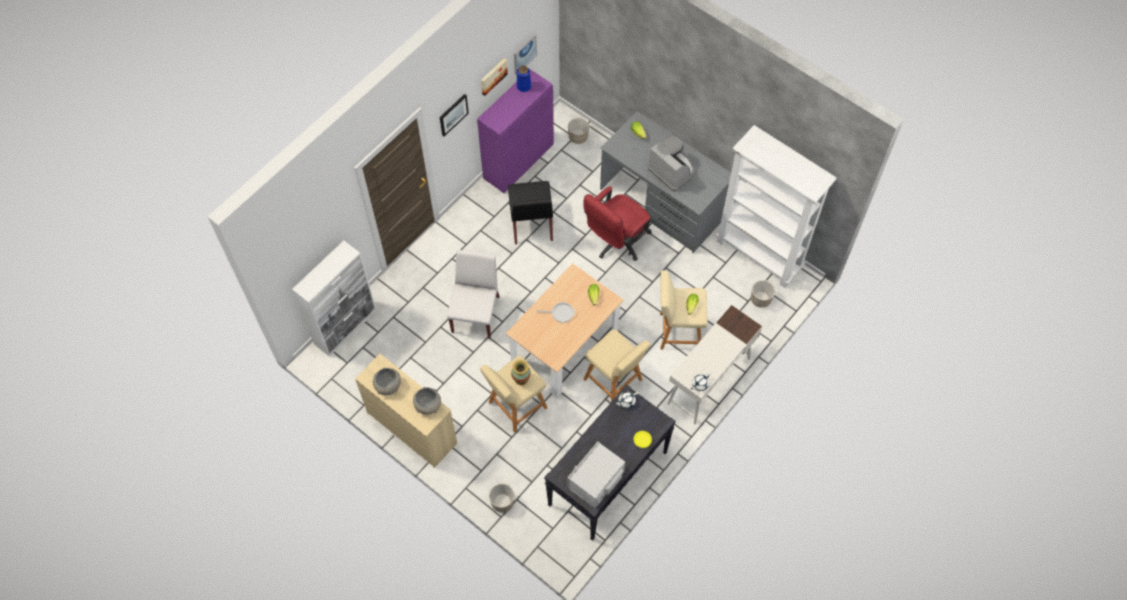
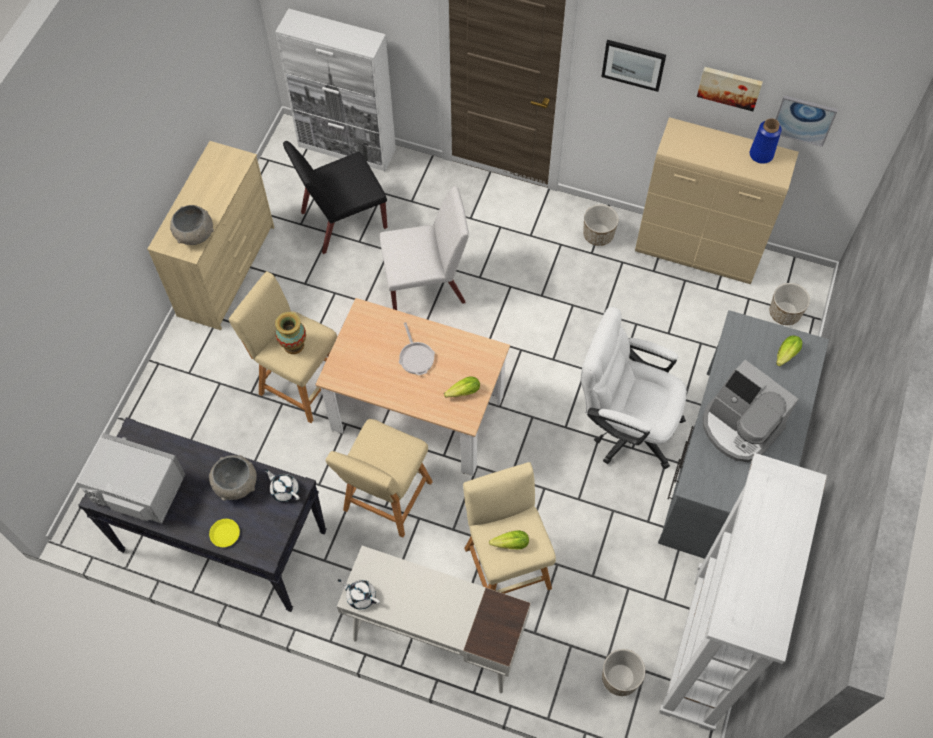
camera: 70 degrees right, 0 degrees up
(388, 386) = (210, 180): grey bowl -> grey bowl (236, 484)
(502, 502) = (149, 415): planter -> planter (598, 235)
(519, 162) = (698, 252): purple cabinet -> beige cabinet
(531, 223) = (602, 303): black chair -> black chair (342, 221)
(616, 242) = (624, 425): red office chair -> white office chair
(672, 171) = (740, 427): coffee machine -> coffee machine turned 105 degrees clockwise

